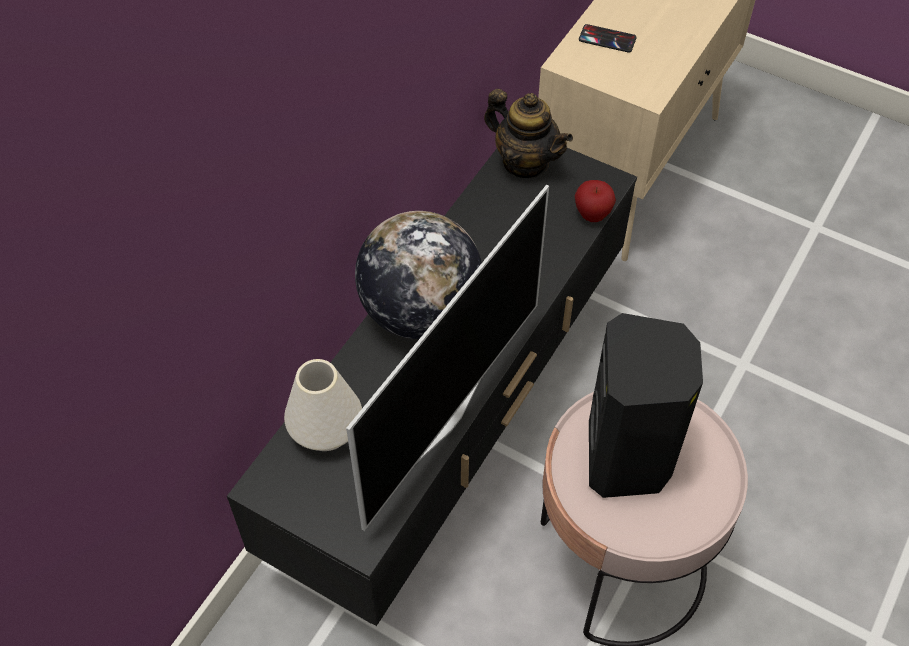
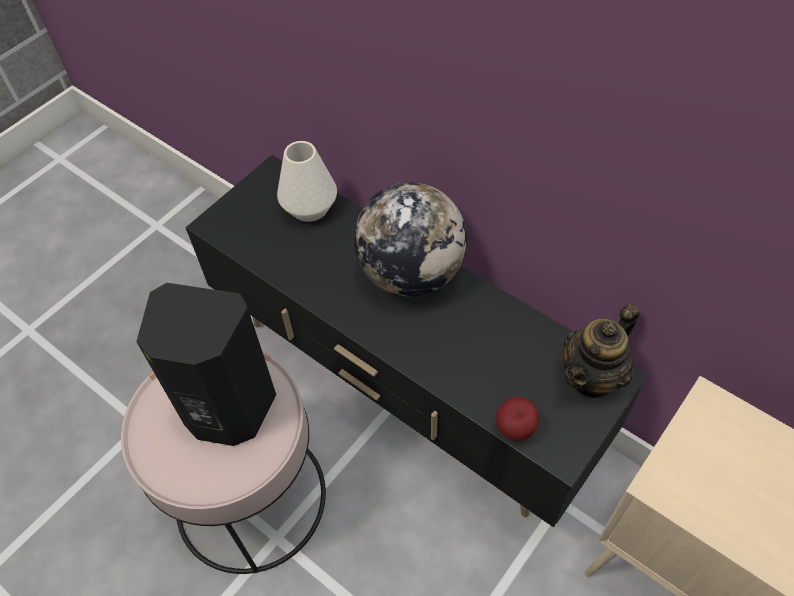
camera: 100 degrees right, 0 degrees up
(443, 417) = (302, 280): television -> none
(607, 39) = (759, 455): phone -> none

